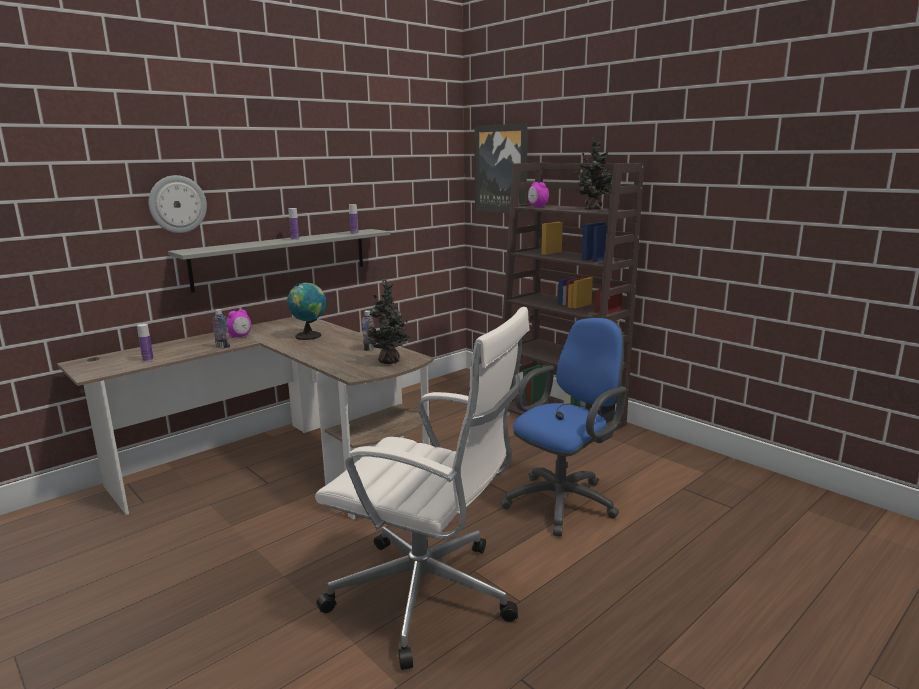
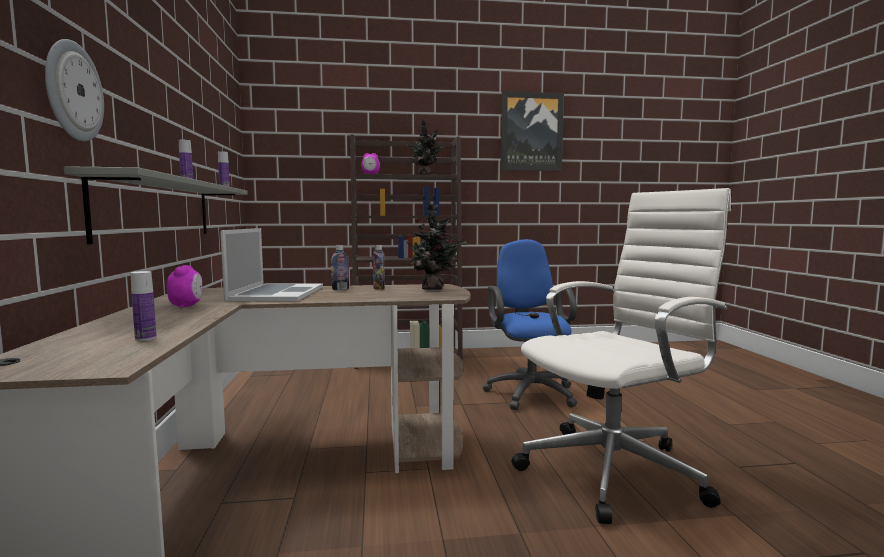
camera: 55 degrees left, 10 degrees down
(223, 347) = (208, 313): bottle -> bottle (340, 289)
(310, 335) = (276, 293): globe -> laptop
(501, 169) = (299, 146): picture -> picture (531, 132)

